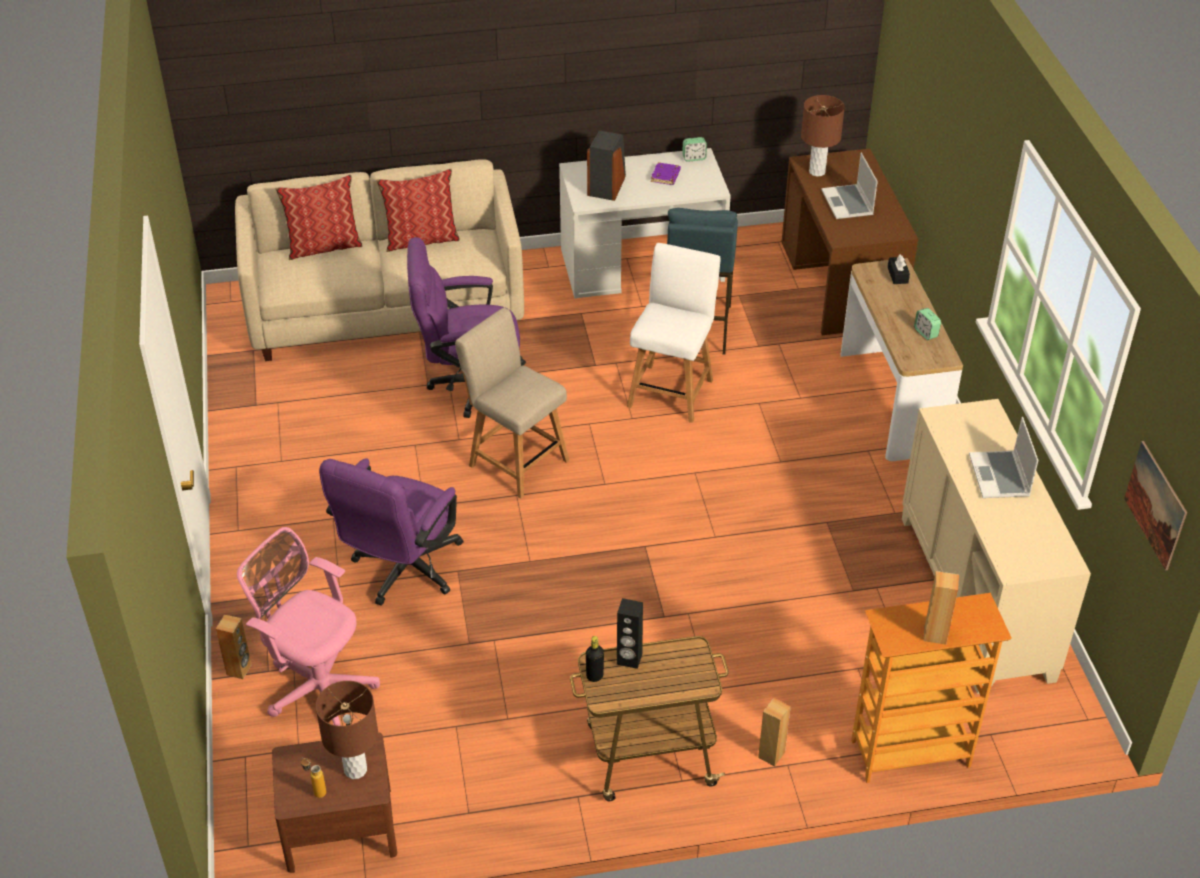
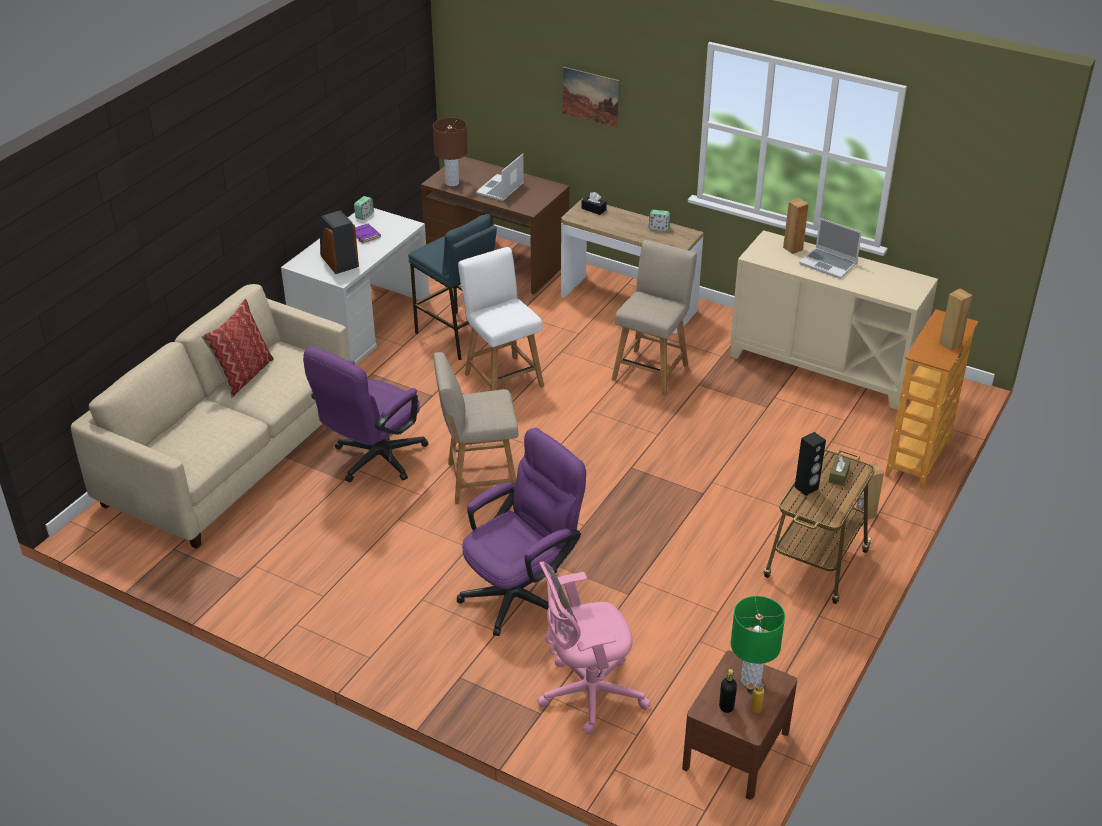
camera: 50 degrees left, 5 degrees down
(239, 669) = (521, 729): brown speaker -> brown speaker (793, 248)
(324, 246) = (177, 423): pillow -> none
(356, 770) = (751, 680): brown table lamp -> green table lamp
(402, 573) = (522, 592): purple office chair -> purple office chair turned 105 degrees counterclockwise
(594, 676) = (806, 510): black bottle -> black bottle (726, 707)
(677, 673) = (838, 475): none -> brown tissue box
(807, 477) = (651, 370): none -> beige chair
(848, 203) = (500, 189): laptop -> laptop turned 90 degrees clockwise
(1155, 505) = (974, 202): picture -> picture (590, 97)

